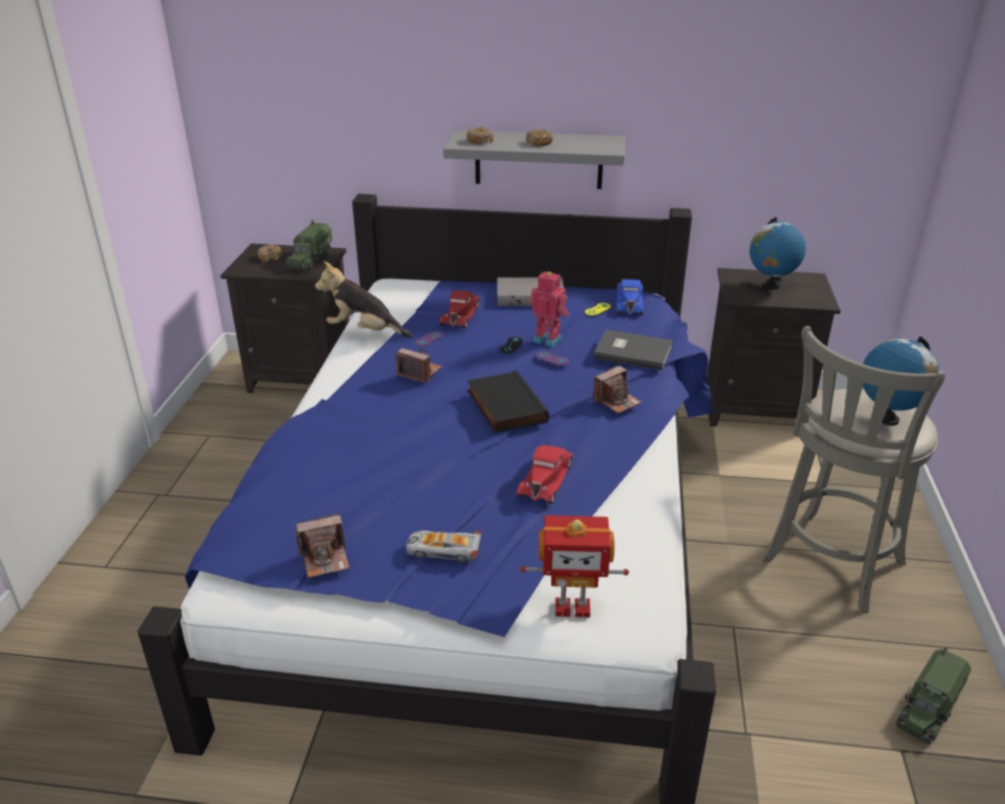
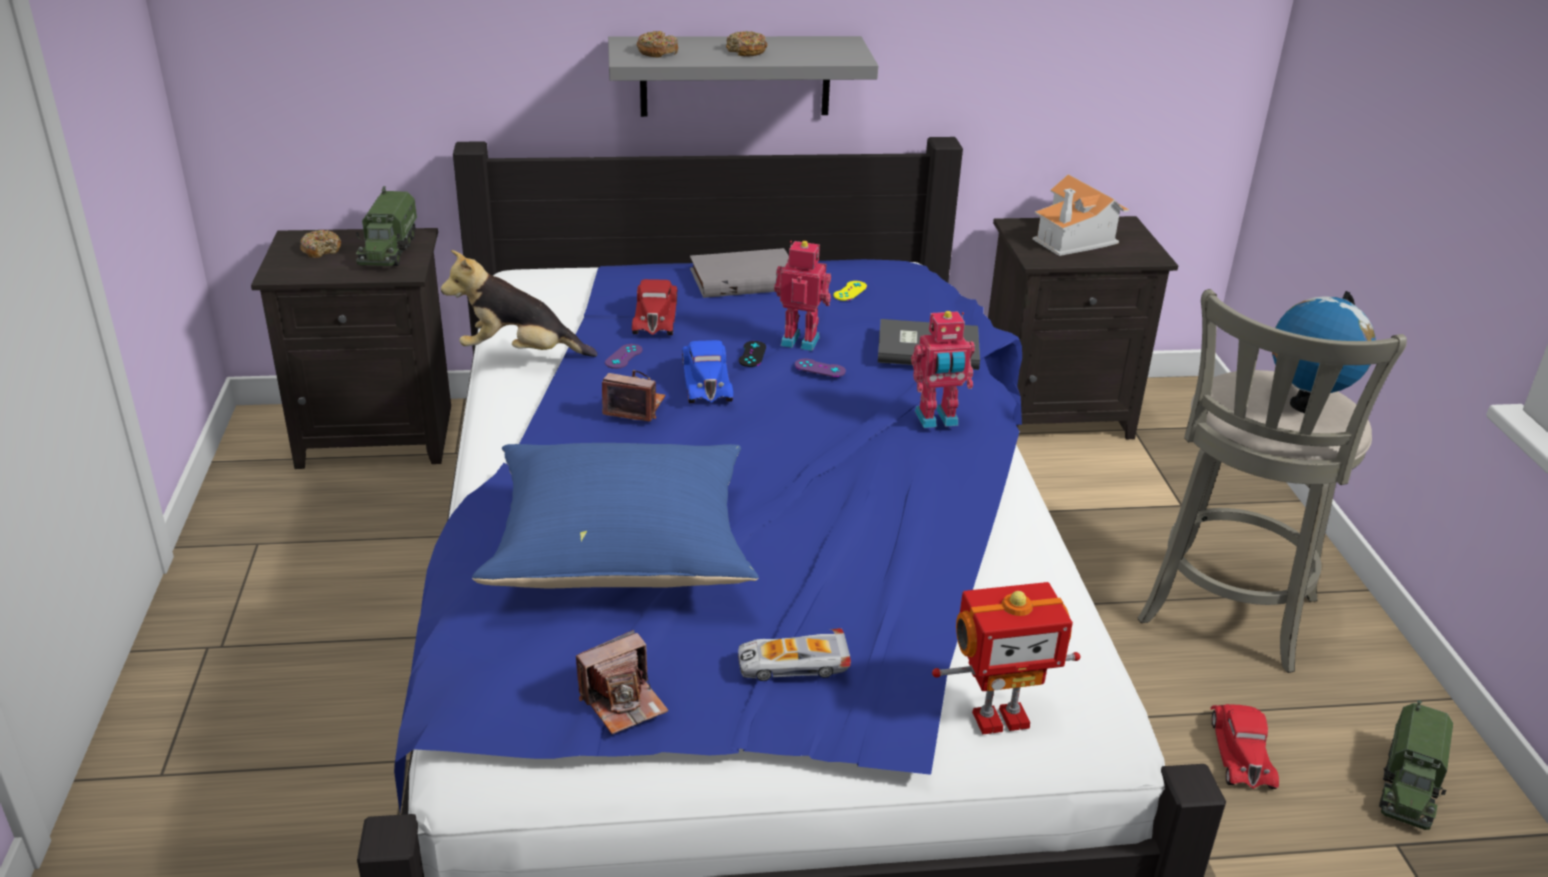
camera: 15 degrees left, 0 degrees up
(370, 464) = (623, 552): none -> blue pillow
(504, 406) = (784, 444): black book -> none
(546, 479) = (890, 542): red toy car -> red toy car (1241, 751)
(616, 401) = (937, 420): camera -> toy robot
(629, 303) = (889, 278): blue toy car -> blue toy car (706, 380)
(770, 286) = (1074, 239): globe -> toy house

